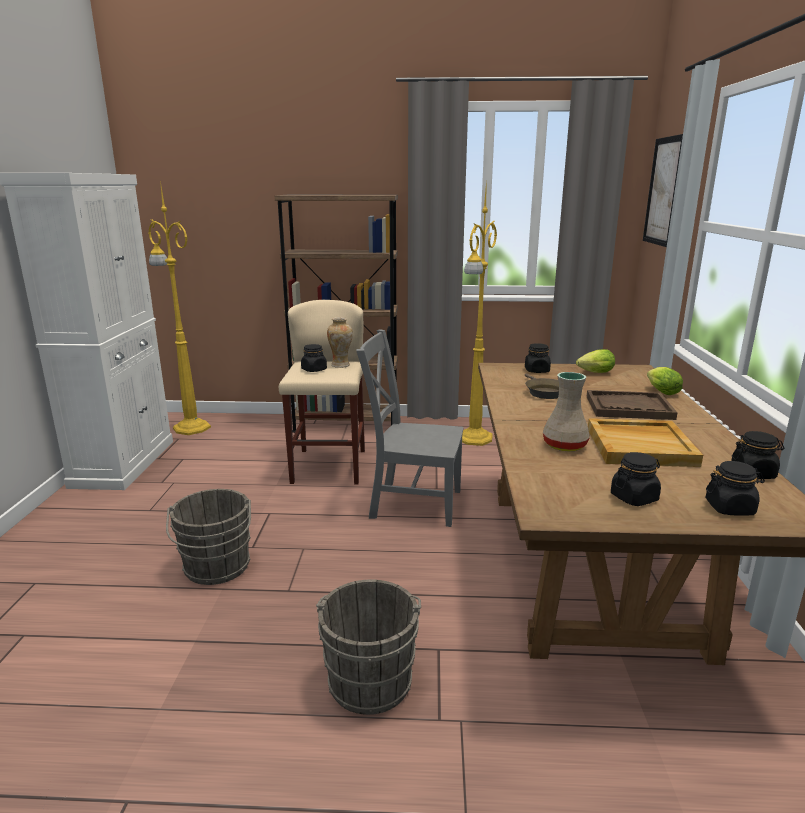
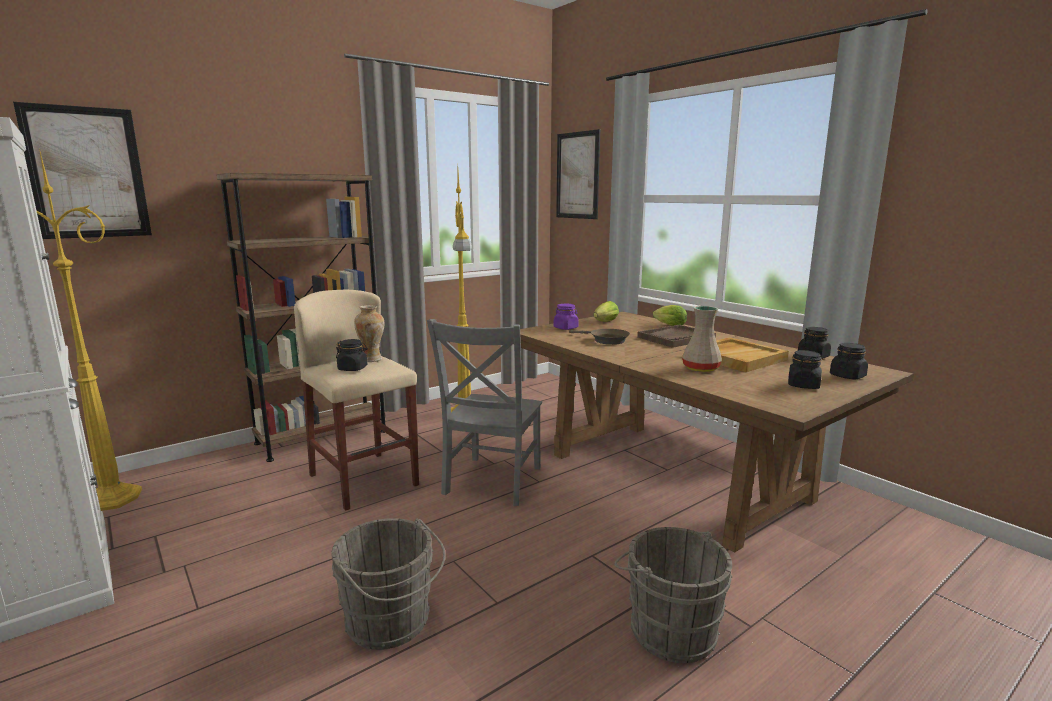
camera: 40 degrees left, 5 degrees down
(204, 195) = (87, 173): none -> picture
(411, 503) = (491, 482): grey chair -> grey chair turned 45 degrees counterclockwise
(537, 371) = (566, 328): black jar -> purple jar

